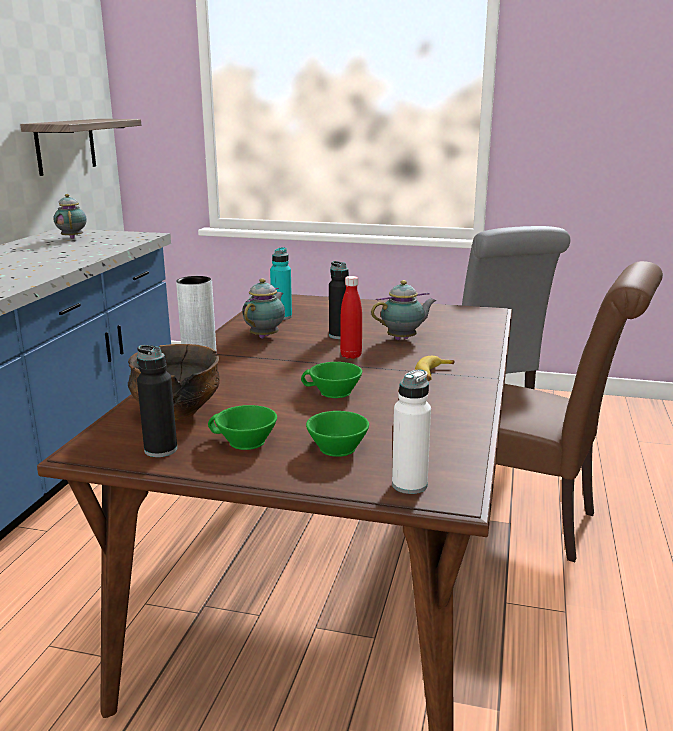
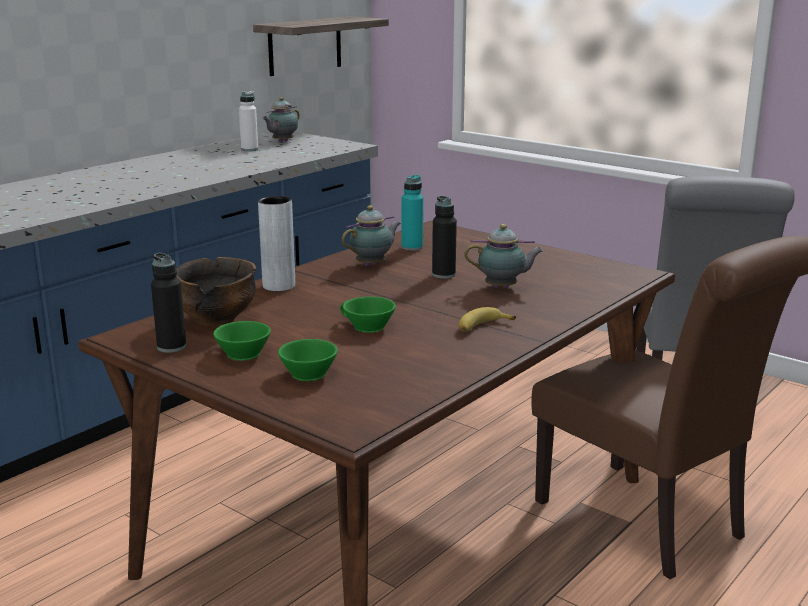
camera: 25 degrees right, 0 degrees up
(72, 238) = (282, 142): teapot -> teapot turned 150 degrees counterclockwise
(351, 355) = (428, 296): red bottle -> none
(409, 485) = (328, 415): white bottle -> white bottle (249, 149)

